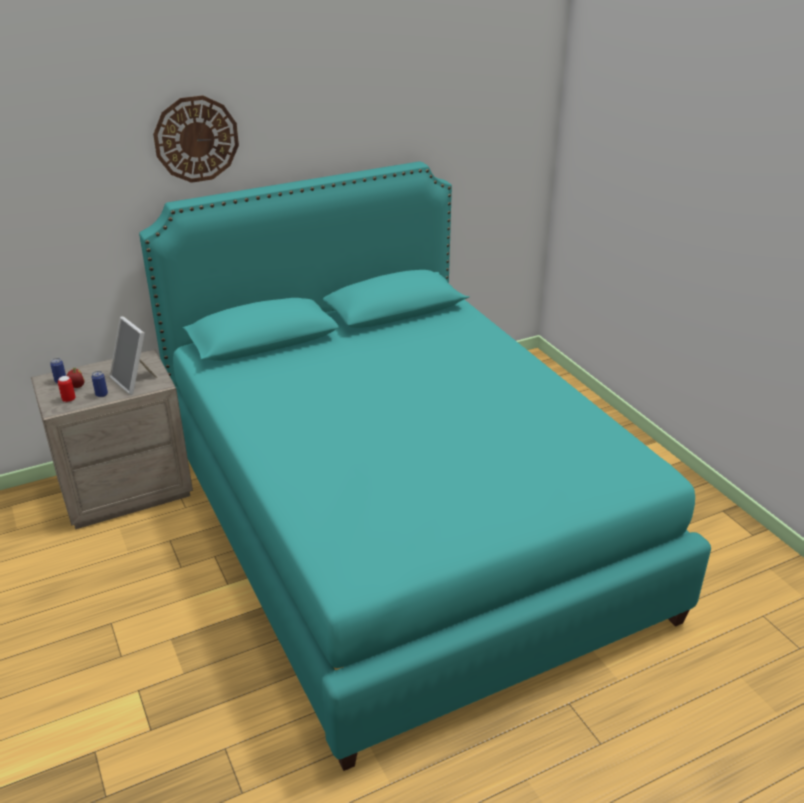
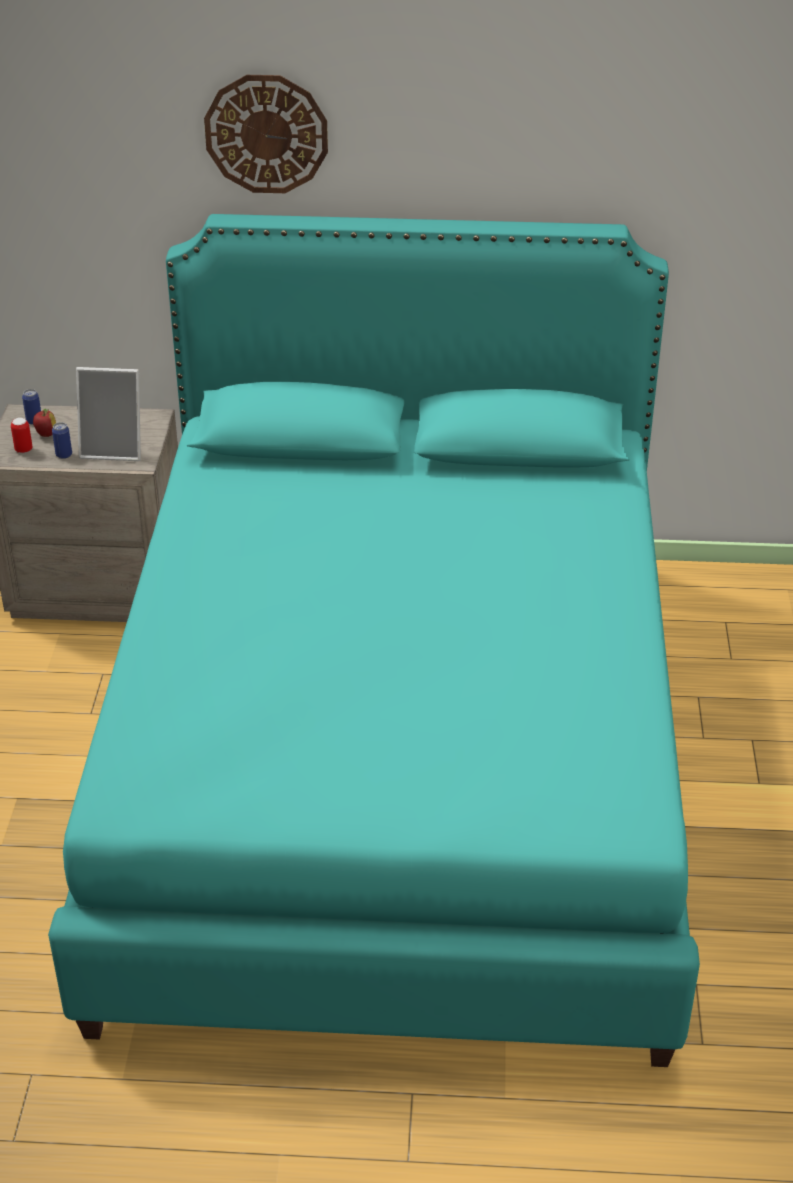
camera: 30 degrees right, 5 degrees up
(135, 381) = (114, 448): picture frame -> picture frame turned 75 degrees counterclockwise

